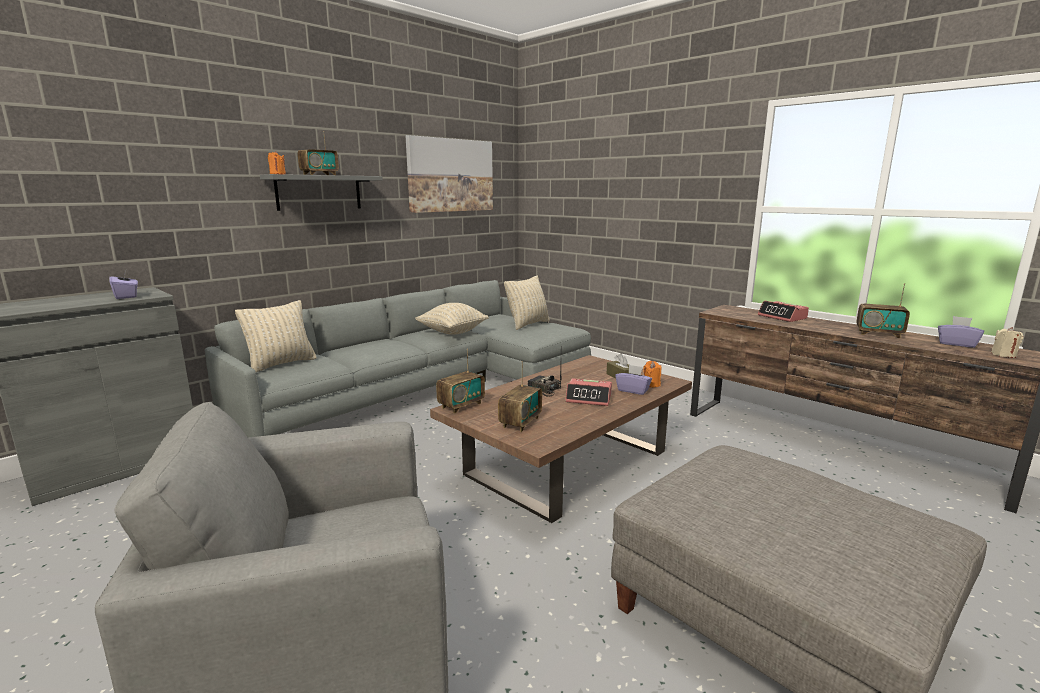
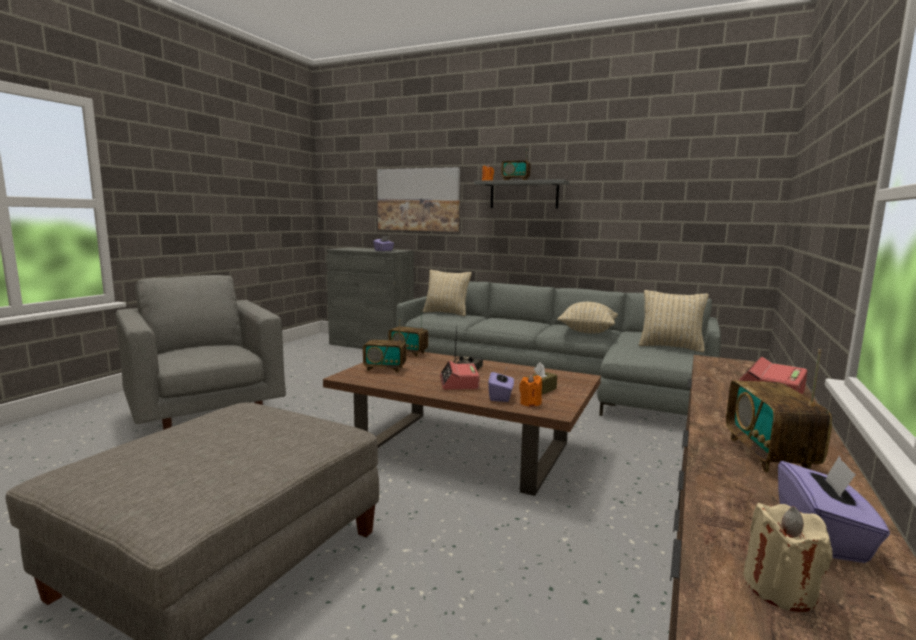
camera: 70 degrees right, 5 degrees down
(450, 175) = (669, 177): picture -> picture (418, 199)

